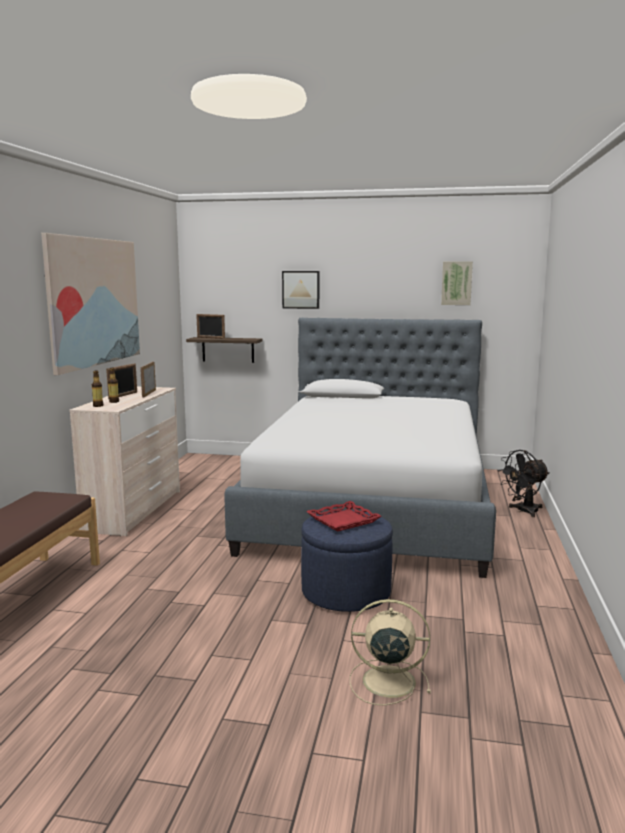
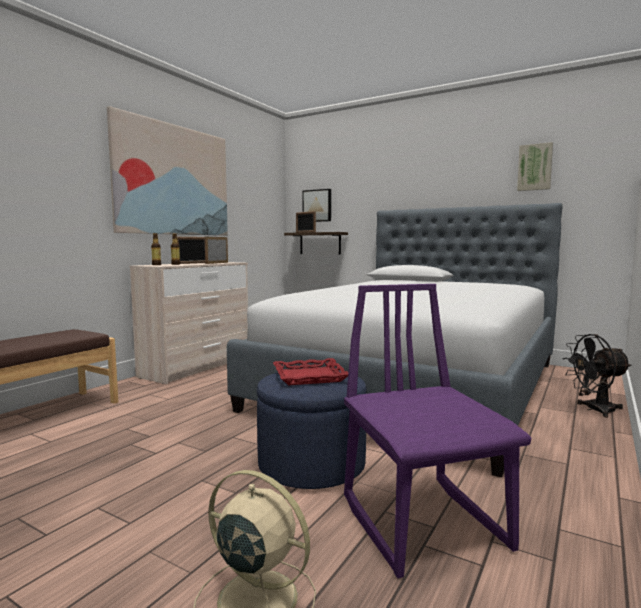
camera: 20 degrees right, 5 degrees down
(301, 289) = (381, 185): picture -> picture (317, 205)
(455, 618) = (424, 522): none -> purple chair

